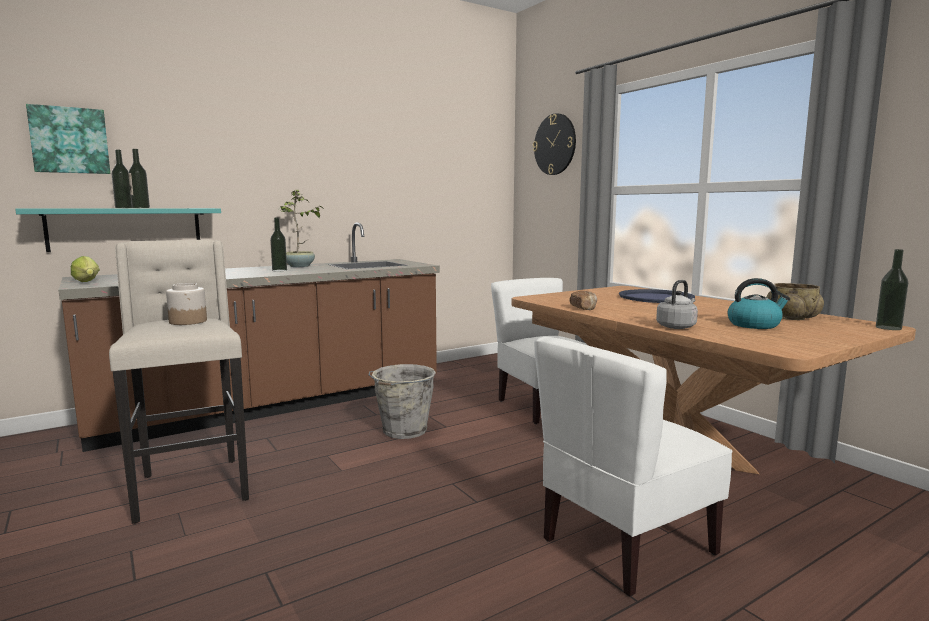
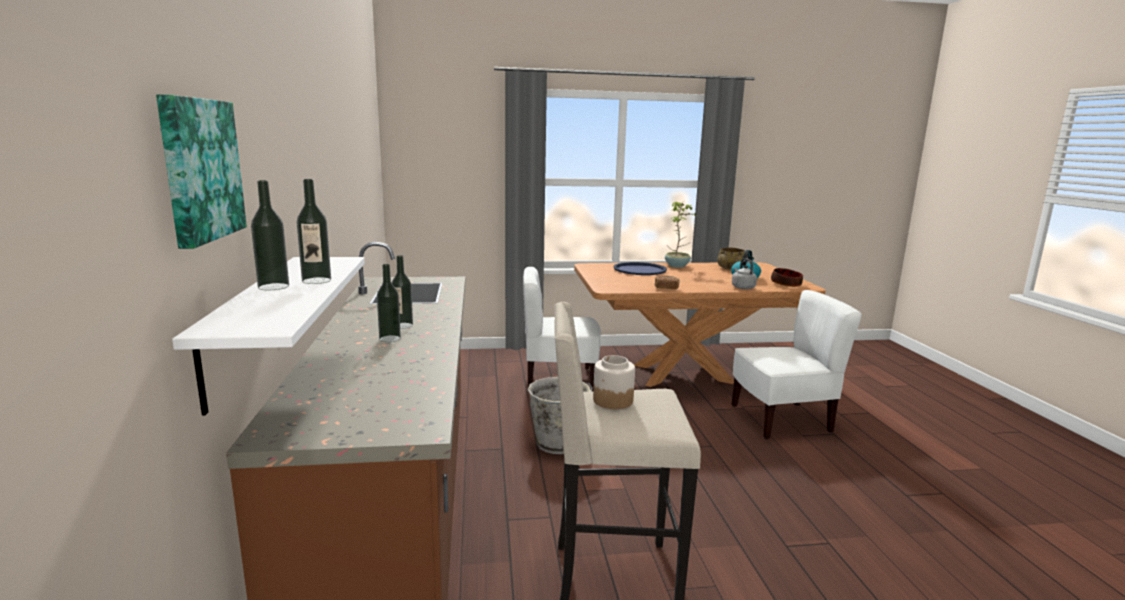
camera: 65 degrees left, 5 degrees up
(87, 282) = (375, 426): lettuce -> none
(126, 229) = (251, 324): turquoise shelf -> white shelf
(300, 266) = (370, 315): potted plant -> potted plant (677, 266)
(555, 144) = (451, 132): wall clock -> none
(626, 545) = (781, 419): white chair -> white chair turned 90 degrees counterclockwise
(768, 340) = (786, 284): none -> bowl
(888, 328) = (763, 265): bottle -> bottle (390, 338)

